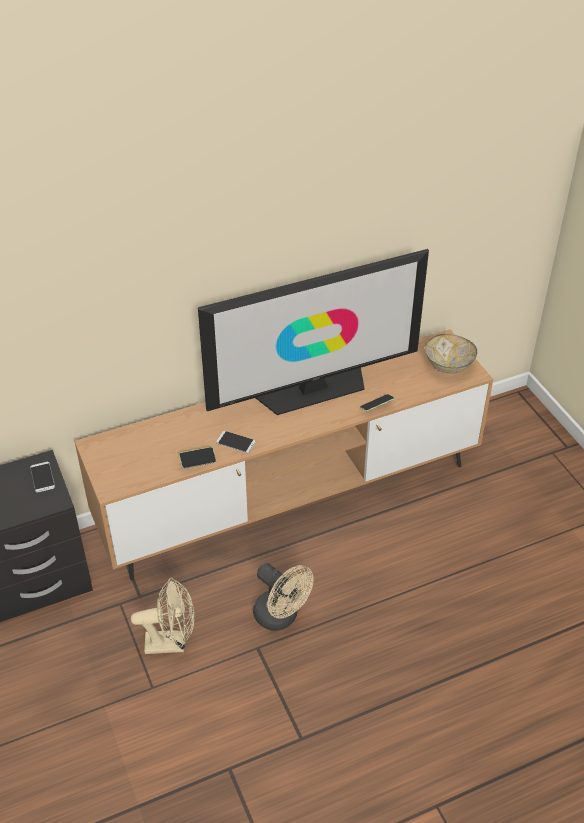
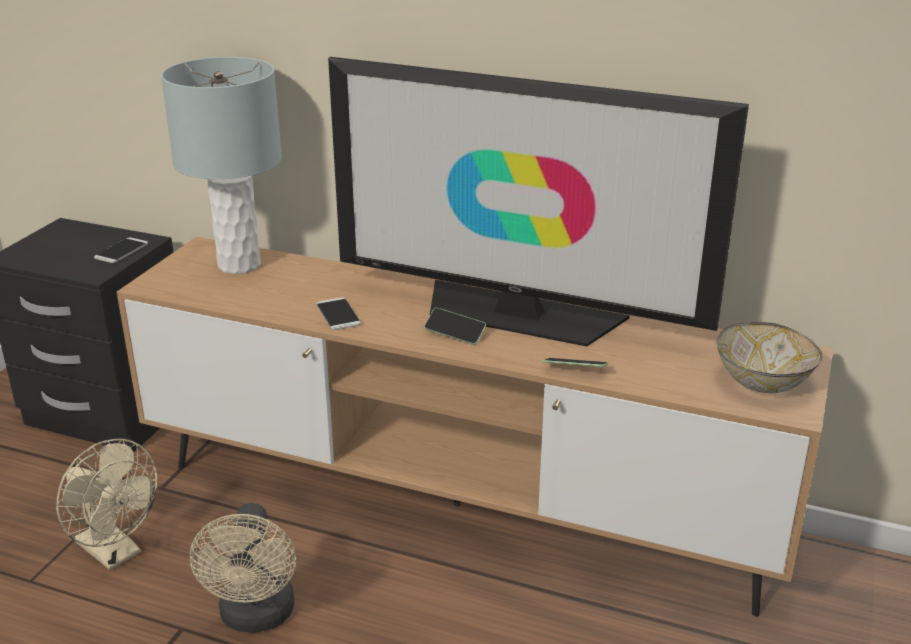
camera: 45 degrees right, 15 degrees down
(134, 444) = (238, 265): none -> grey table lamp
(198, 461) = (268, 309): phone -> phone (455, 333)

